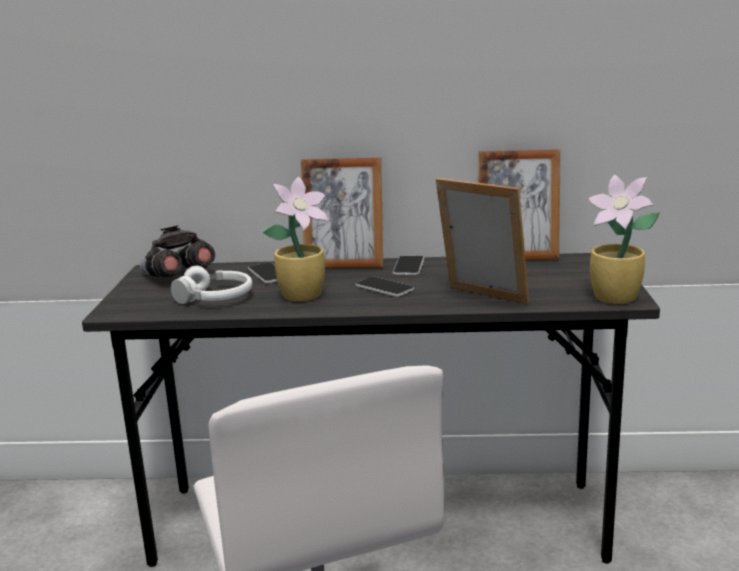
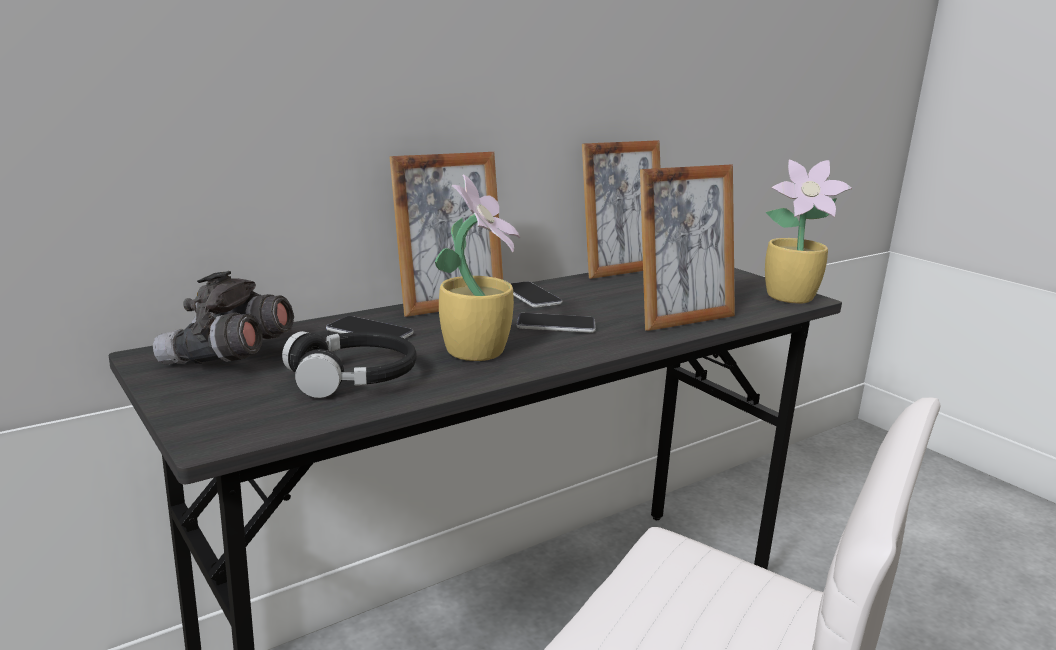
camera: 40 degrees left, 0 degrees up
(215, 297) = (353, 378): white headphones -> black headphones
(482, 298) = (681, 318): picture frame -> picture frame turned 150 degrees clockwise

